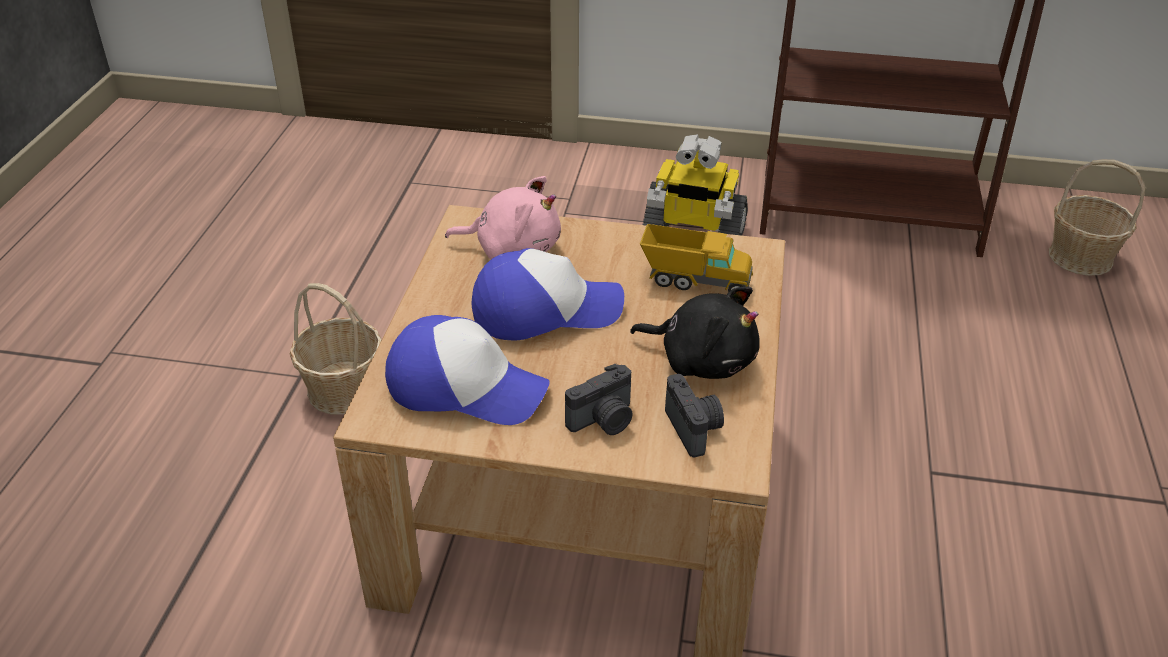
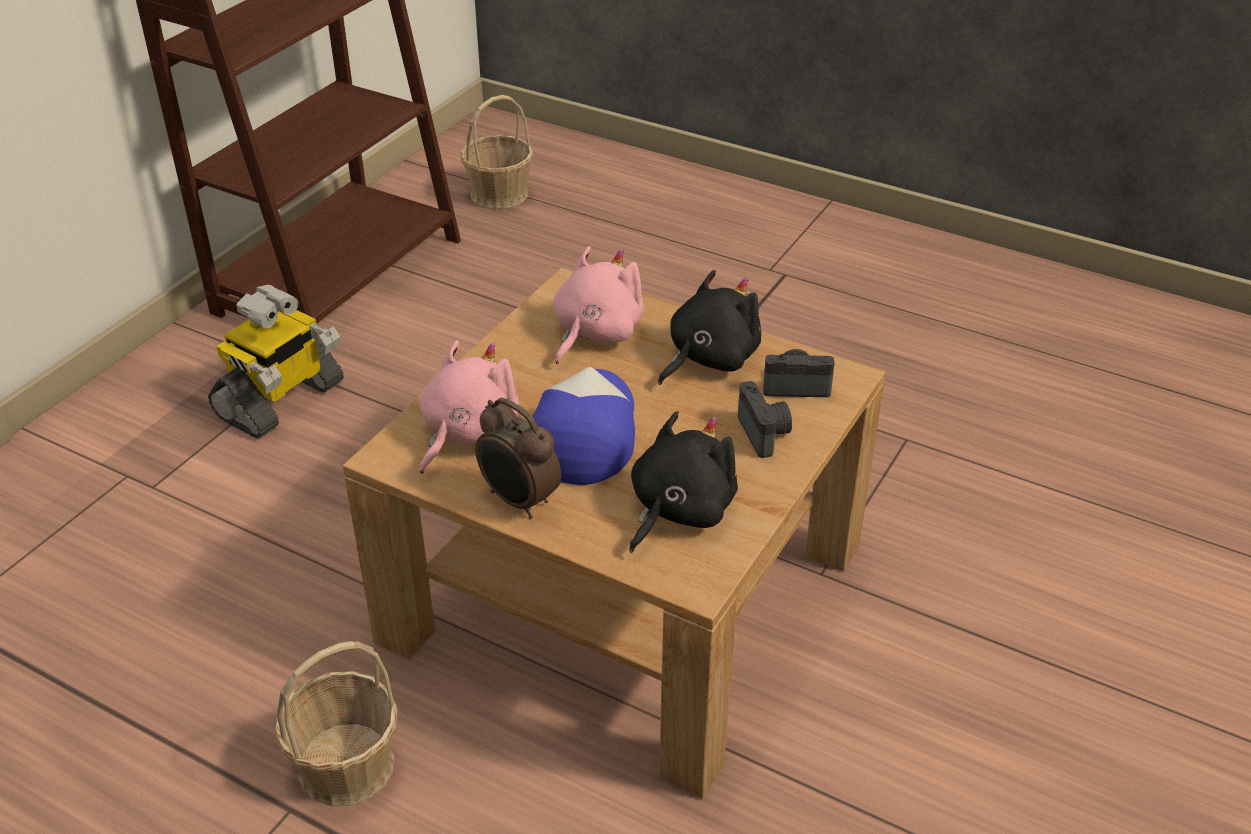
camera: 70 degrees left, 0 degrees up
(441, 296) = (519, 501): none -> alarm clock
(465, 386) = (678, 510): cap -> black plush toy
(695, 282) = (595, 333): toy truck -> pink plush toy

